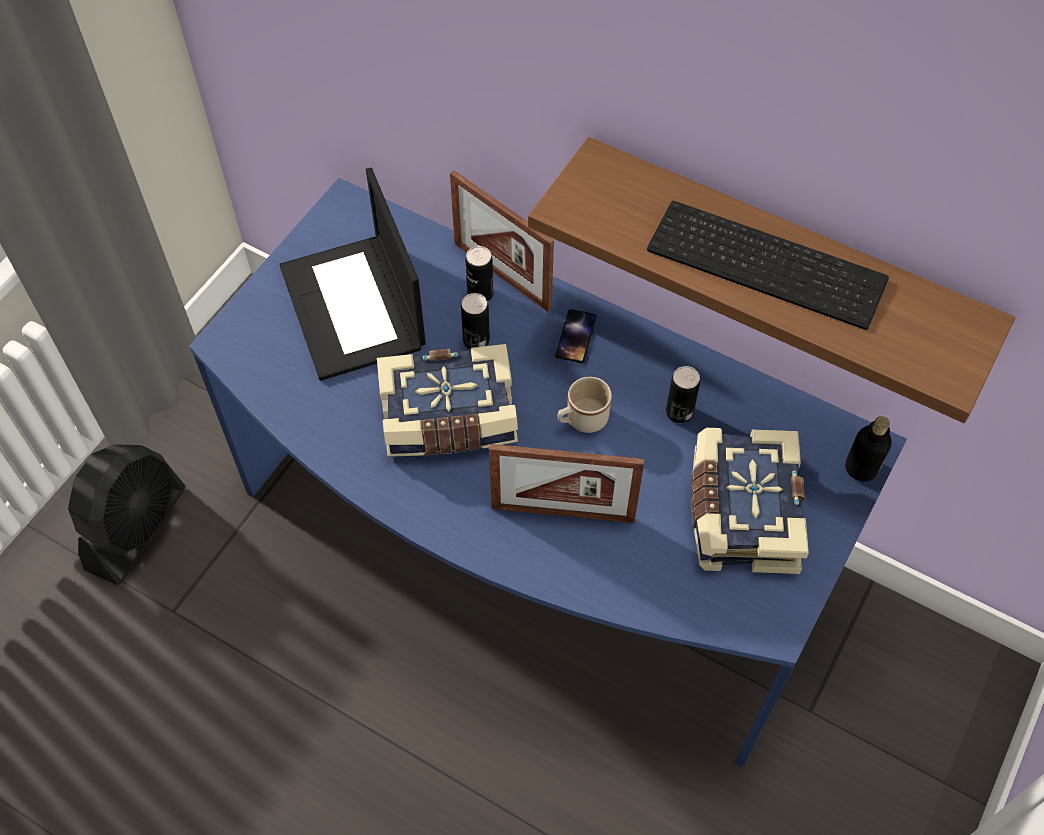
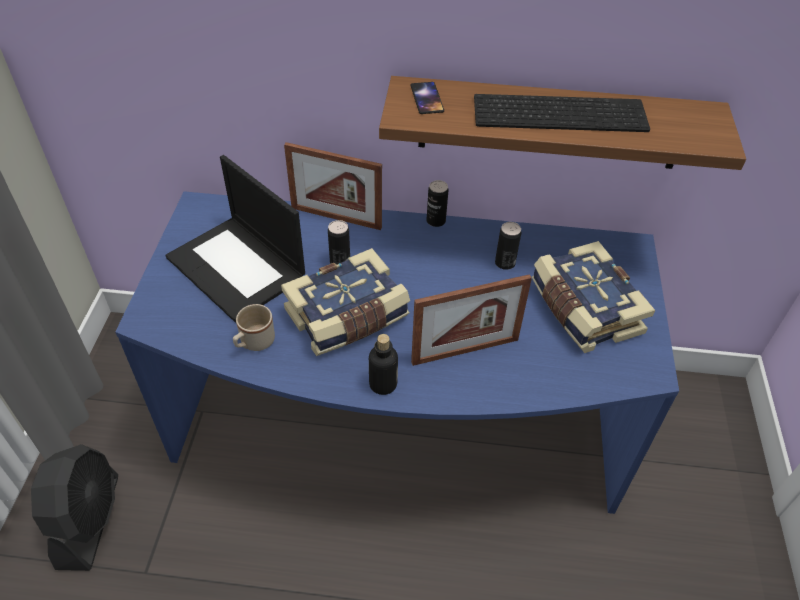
camera: 25 degrees left, 10 degrees down
(480, 294) = (327, 233): can -> can (436, 221)
(576, 336) = (408, 239): phone -> phone (427, 98)
(581, 420) = (443, 288): beige mug -> beige mug (254, 343)
(861, 468) = (638, 259): bottle -> bottle (383, 384)

